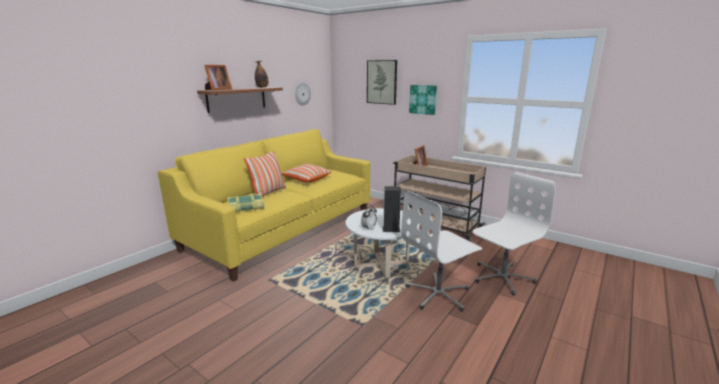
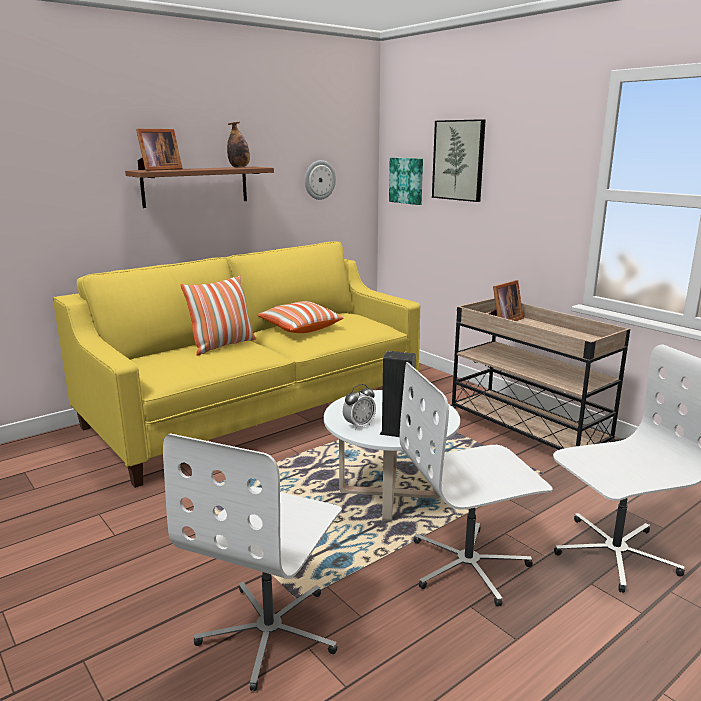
camera: 15 degrees right, 0 degrees up
(246, 207) = (171, 366): book -> none
(355, 344) = (270, 632): none -> white office chair
(423, 99) = (527, 193): picture -> picture (407, 180)

